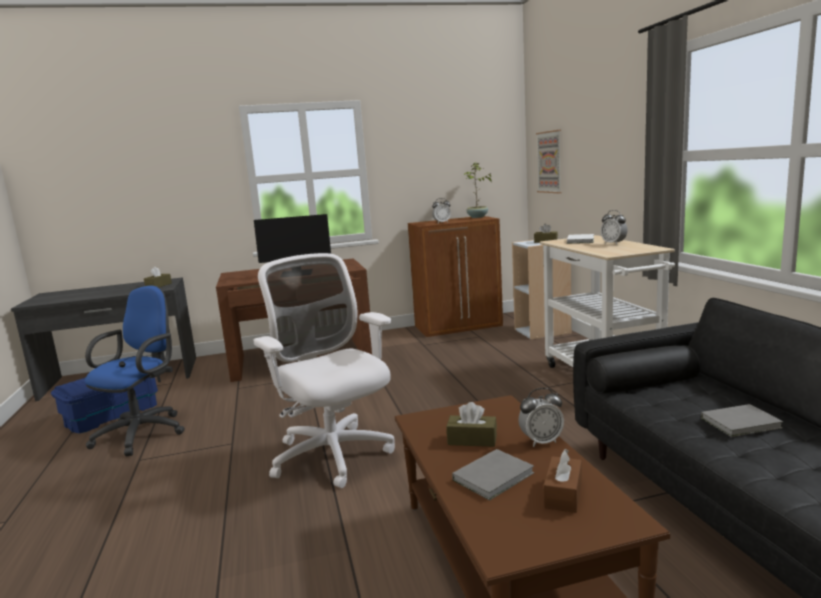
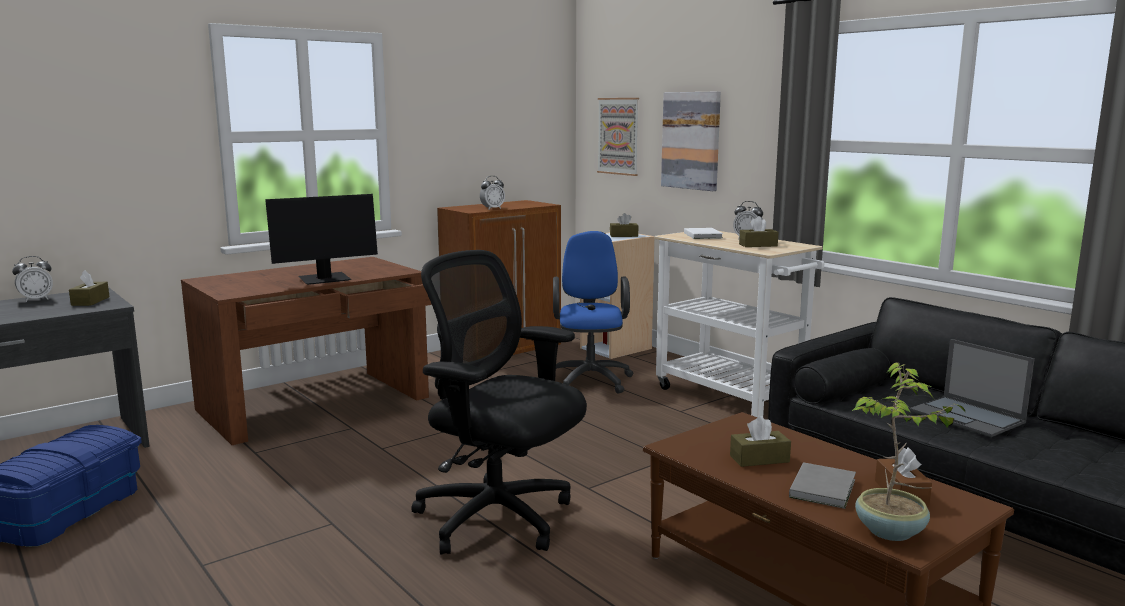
camera: 25 degrees left, 0 degrees up
(145, 432) = (164, 528): blue office chair -> blue office chair (590, 379)
(337, 457) = (504, 519): white office chair -> black office chair
(477, 217) = (526, 202): potted plant -> potted plant (891, 532)
(541, 441) = (827, 452): alarm clock -> alarm clock (36, 299)
(593, 161) = (691, 140): none -> picture
(613, 248) = (758, 245): none -> brown tissue box
(742, 423) = (968, 417): grey book -> laptop

